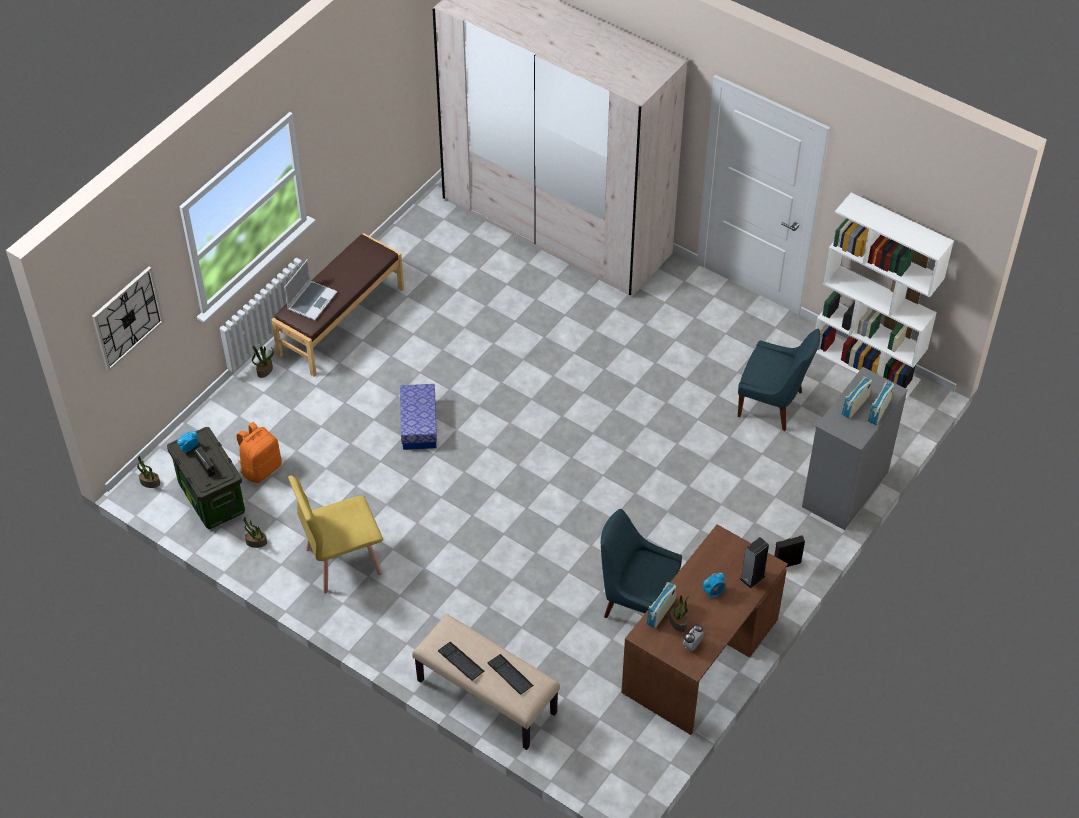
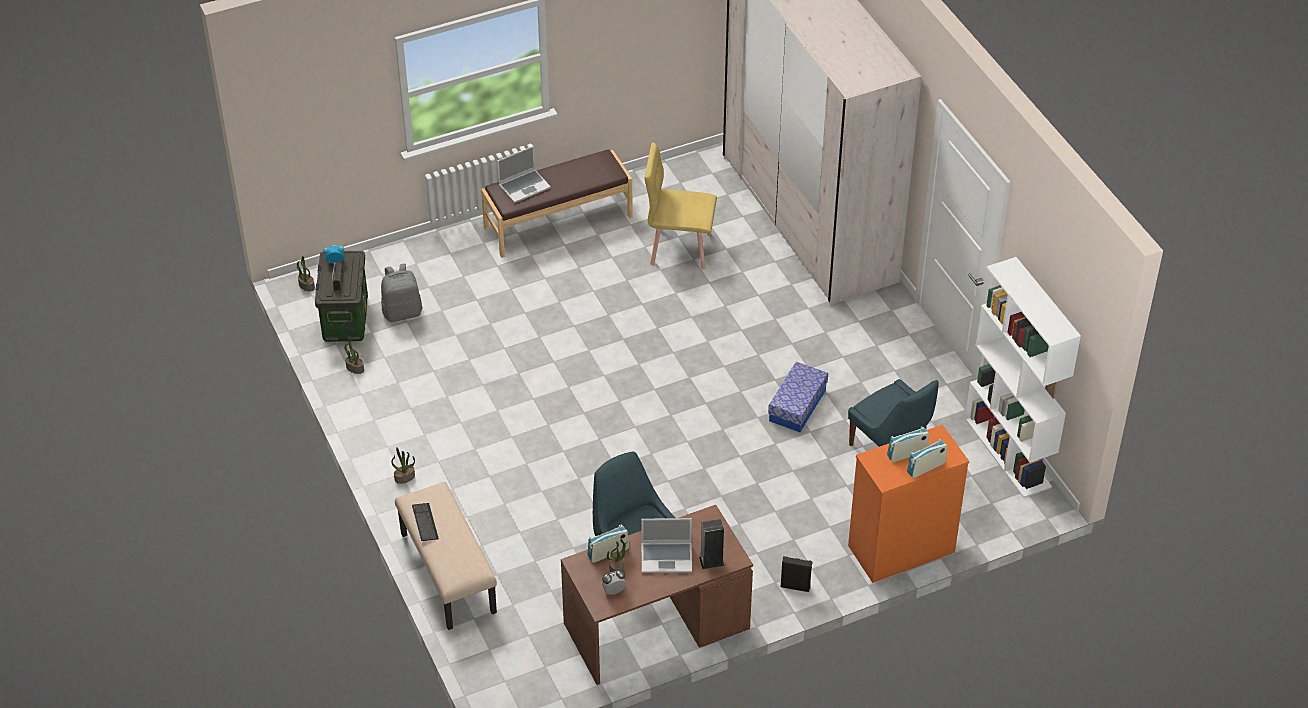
camera: 30 degrees right, 5 degrees down
(127, 318) = (316, 119): wall clock -> none
(261, 468) = (402, 312): orange backpack -> grey backpack
(265, 370) = (464, 236): potted plant -> potted plant (405, 477)
(342, 561) = (412, 413): yellow chair -> yellow chair (680, 248)
(419, 424) = (559, 332): storage box -> storage box (797, 405)
(510, 675) = (457, 552): keyboard -> none
(713, 592) = (667, 557): alarm clock -> laptop
(844, 490) = (900, 549): grey dresser -> orange dresser

